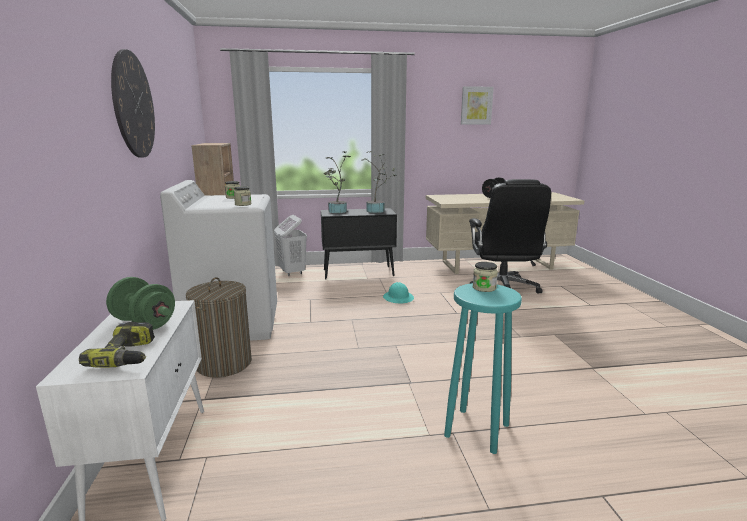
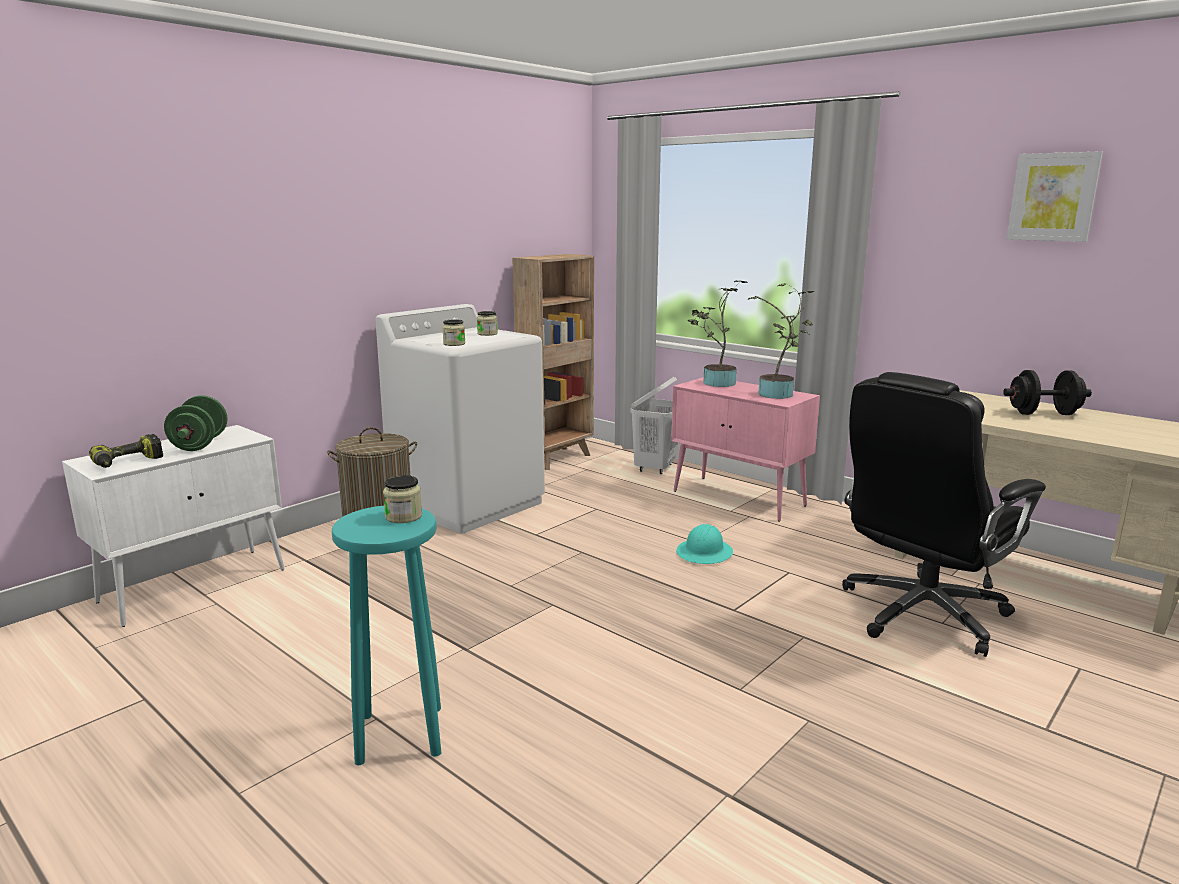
camera: 50 degrees right, 0 degrees up
(133, 105) = (345, 214): wall clock -> none
(359, 272) = (739, 498): black cabinet -> pink cabinet

